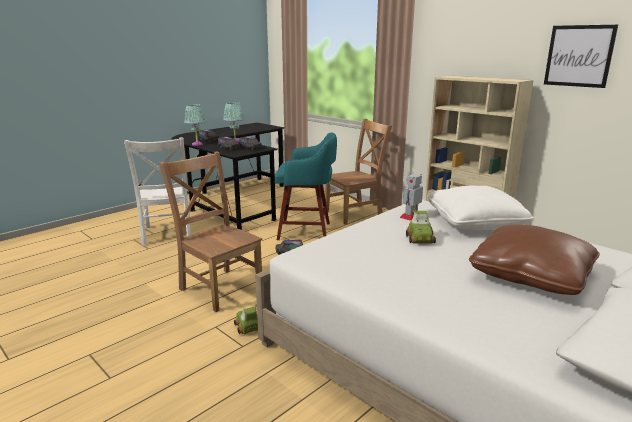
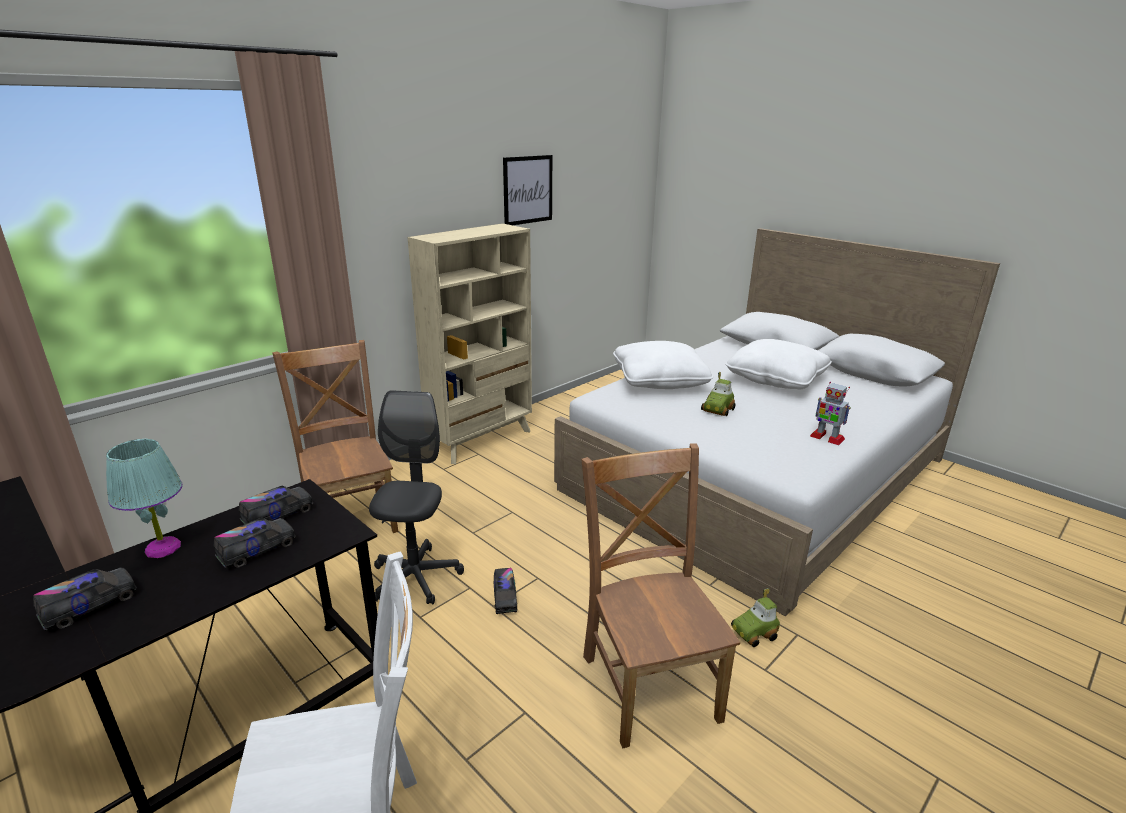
camera: 90 degrees left, 5 degrees up
(197, 144) = (147, 624): turquoise table lamp -> none
(219, 288) = (648, 682): brown chair -> brown chair turned 120 degrees clockwise
(306, 231) = (416, 577): turquoise stool -> grey office chair
(411, 216) = (647, 407): toy robot -> toy robot (826, 437)
(421, 239) = (718, 410): toy car -> toy car turned 120 degrees clockwise
(530, 275) = (776, 379): brown pillow -> white pillow

